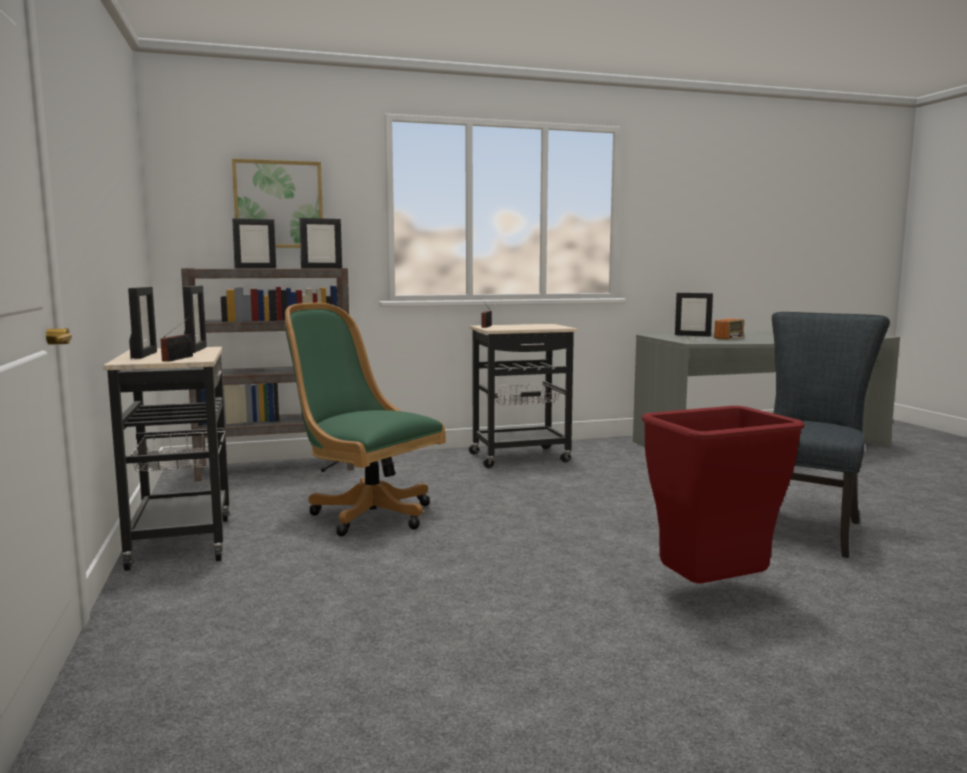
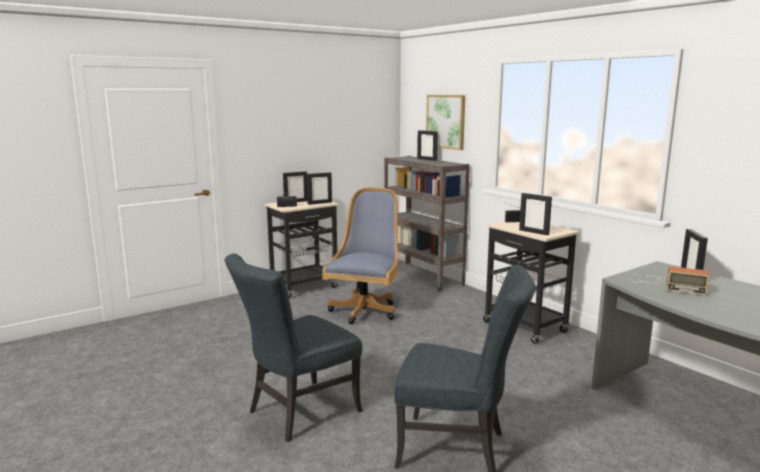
camera: 70 degrees right, 5 degrees up
(321, 268) = (440, 164): picture frame -> picture frame (534, 232)
(364, 514) = (365, 309): green office chair -> blue office chair
(712, 595) = (298, 412): red trash can -> grey chair

